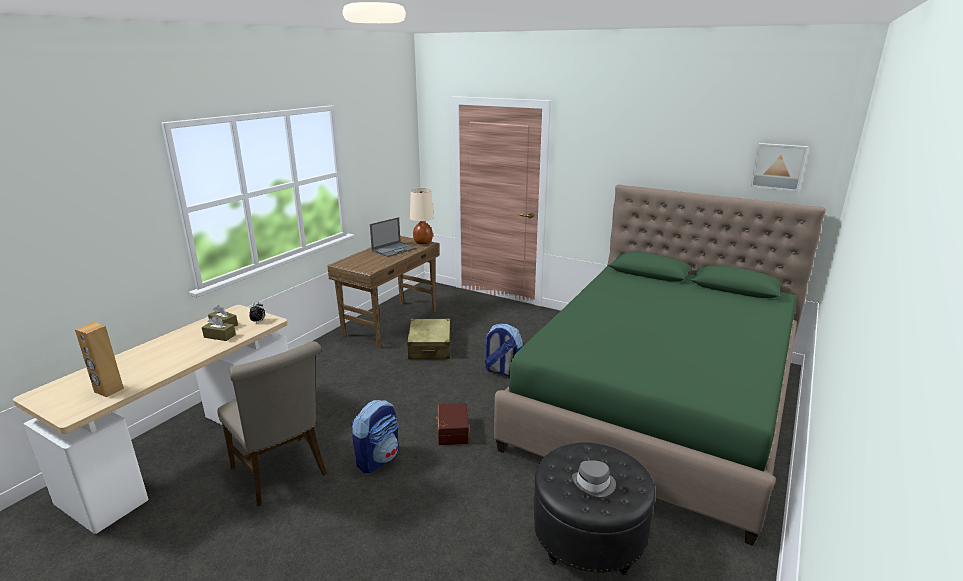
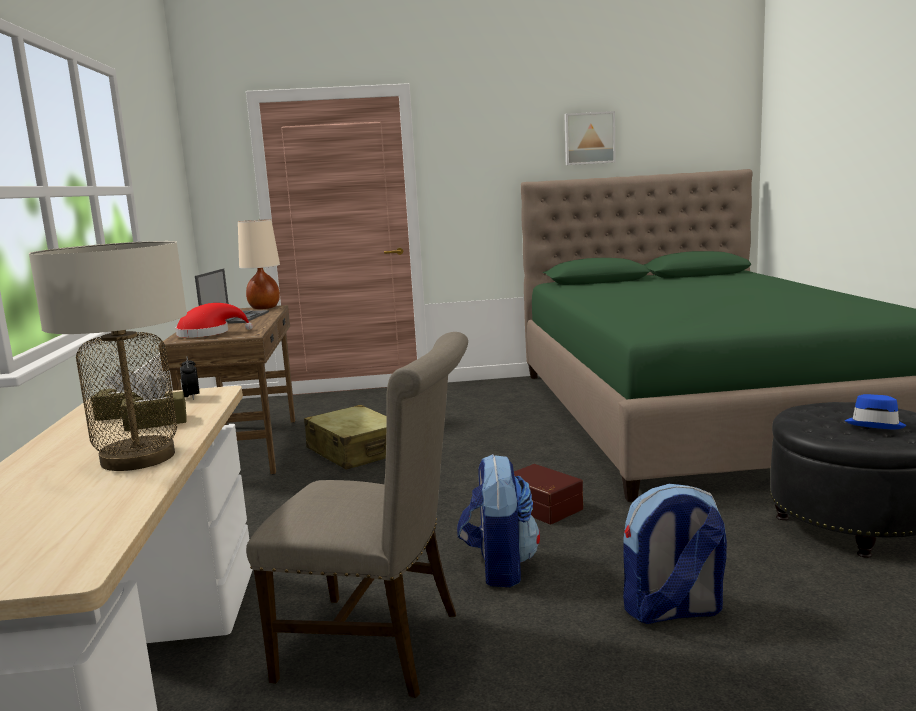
camera: 35 degrees left, 10 degrees down
(108, 390) = (76, 523): brown speaker -> none
(177, 359) = (138, 458): none -> table lamp
(357, 263) = (208, 334): none -> red hat
(503, 371) = (495, 442): backpack -> backpack (672, 611)
(594, 484) = (875, 424): grey hat -> blue hat
(778, 166) = (694, 134): picture -> picture (589, 138)

